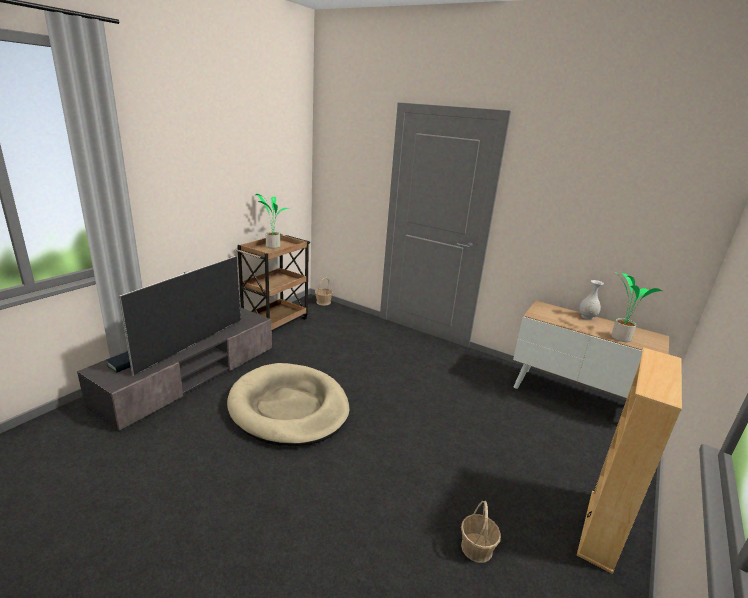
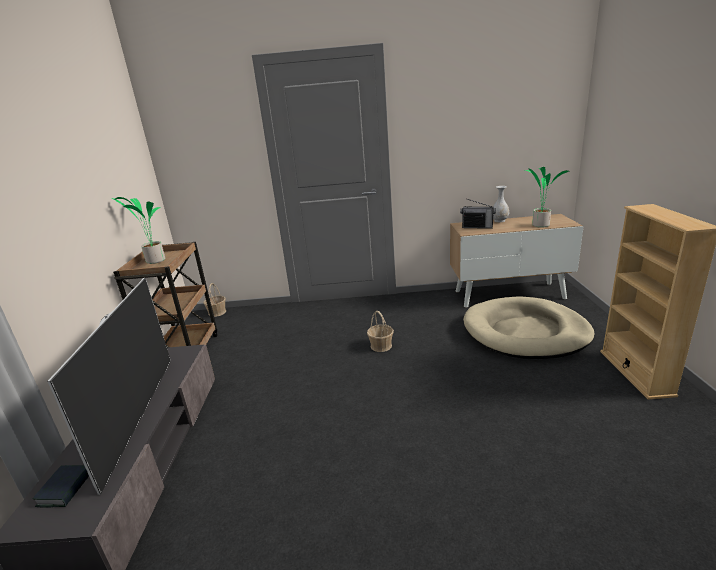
camera: 30 degrees left, 0 degrees up
(289, 408) = (306, 426): beige dog bed -> beige dog bed (525, 332)
(477, 548) = (594, 438): basket -> basket (381, 346)
(553, 314) = (477, 227): none -> radio

